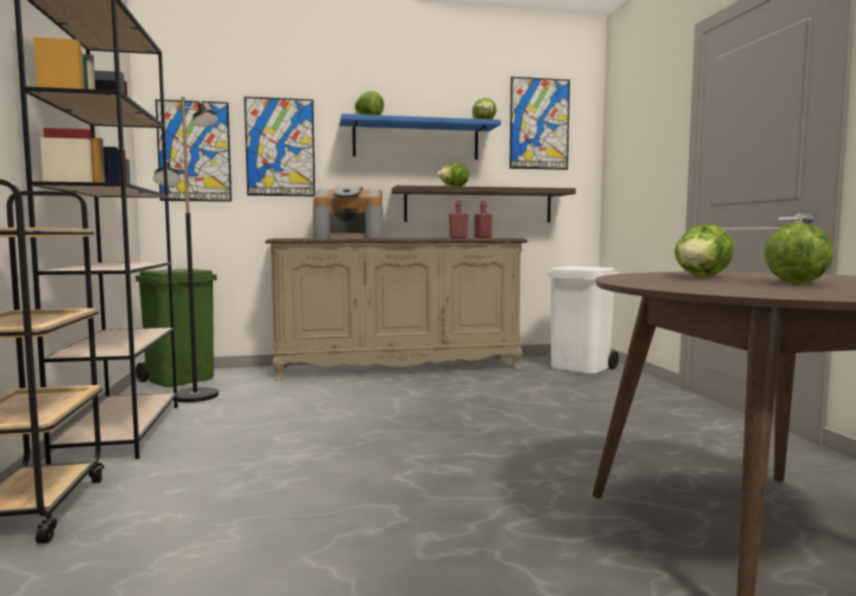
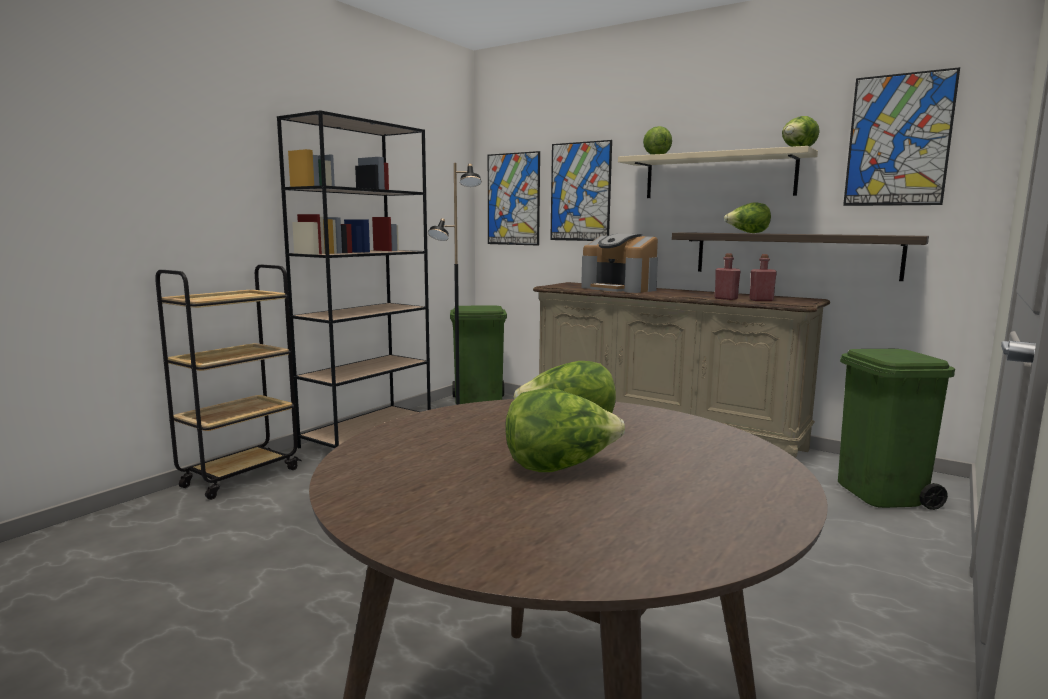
camera: 45 degrees right, 5 degrees up
(416, 141) = (718, 176): blue shelf -> beige shelf
(581, 368) = (881, 494): white trash can -> green trash can

